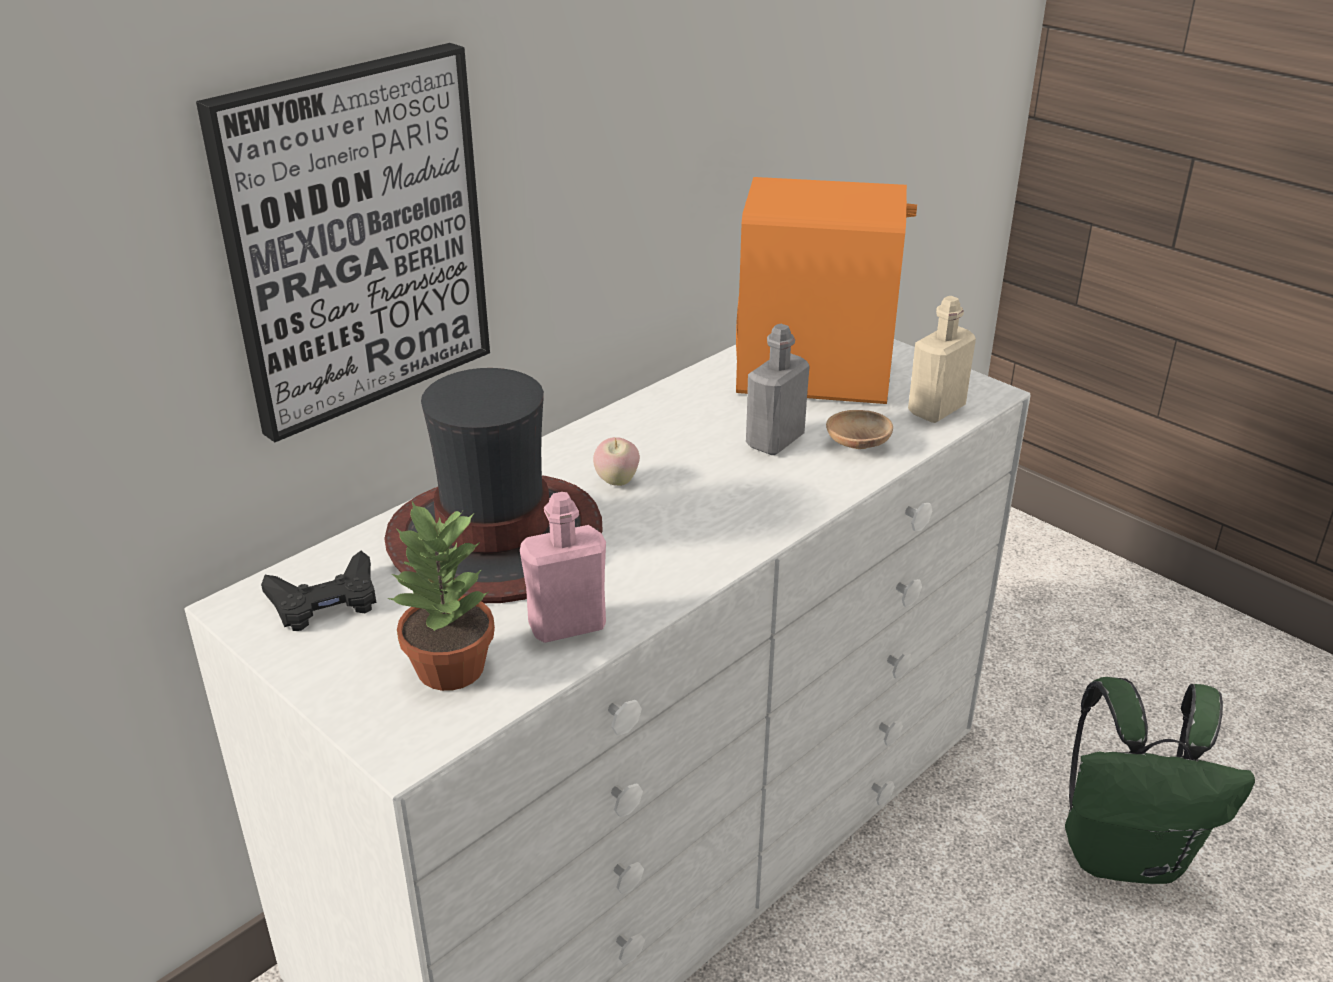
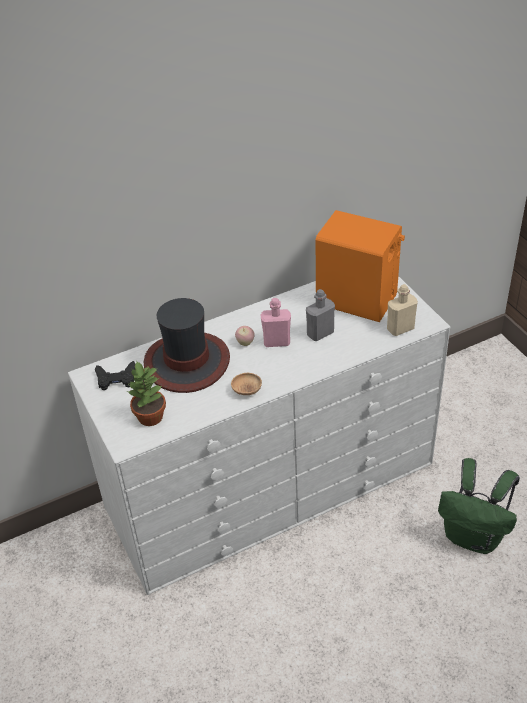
camera: 20 degrees right, 10 degrees up
(355, 240) = (140, 245): picture -> none
(567, 625) = (198, 407): pink bottle -> pink bottle (276, 342)
(857, 445) = (354, 342): brown bowl -> brown bowl (247, 390)

